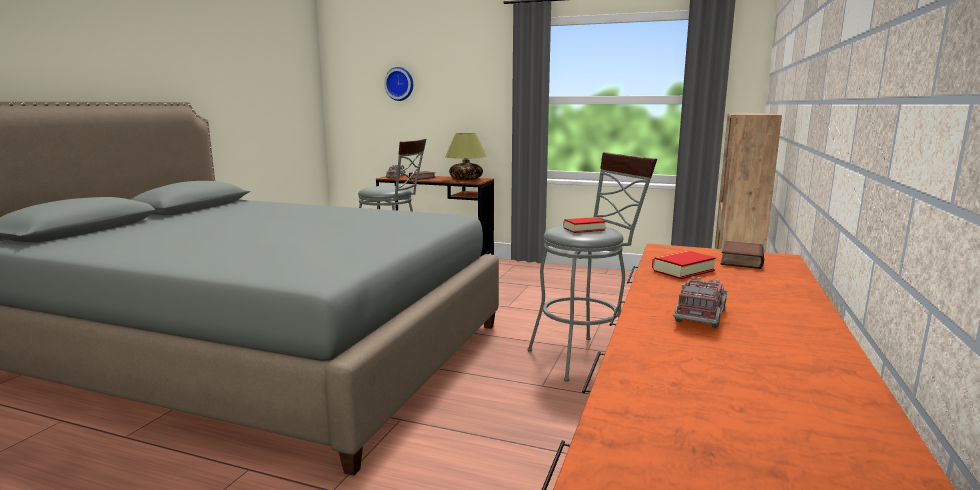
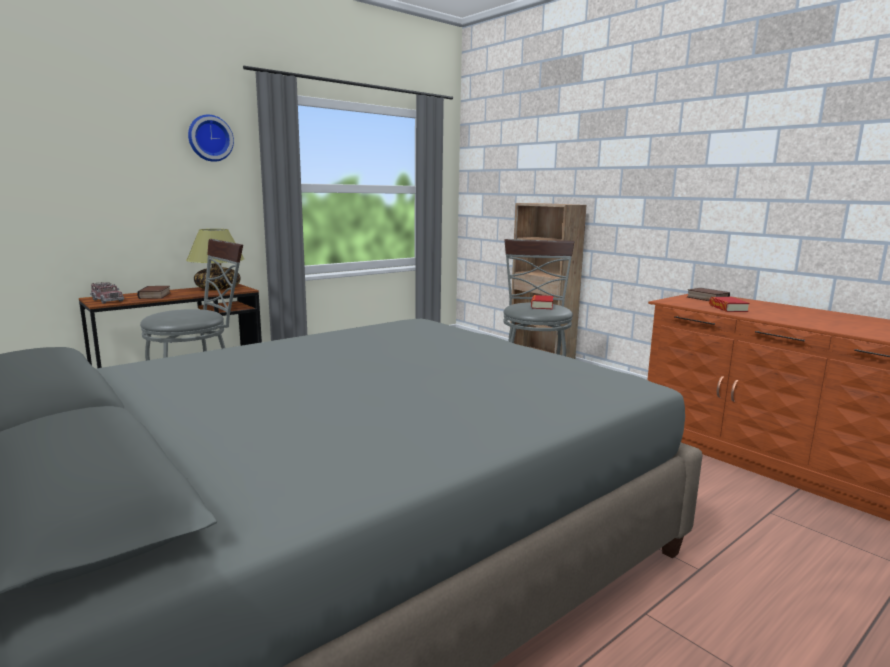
camera: 60 degrees left, 0 degrees up
(400, 84) = (72, 158): wall clock -> wall clock (209, 138)
(700, 316) = (824, 322): toy truck -> none

